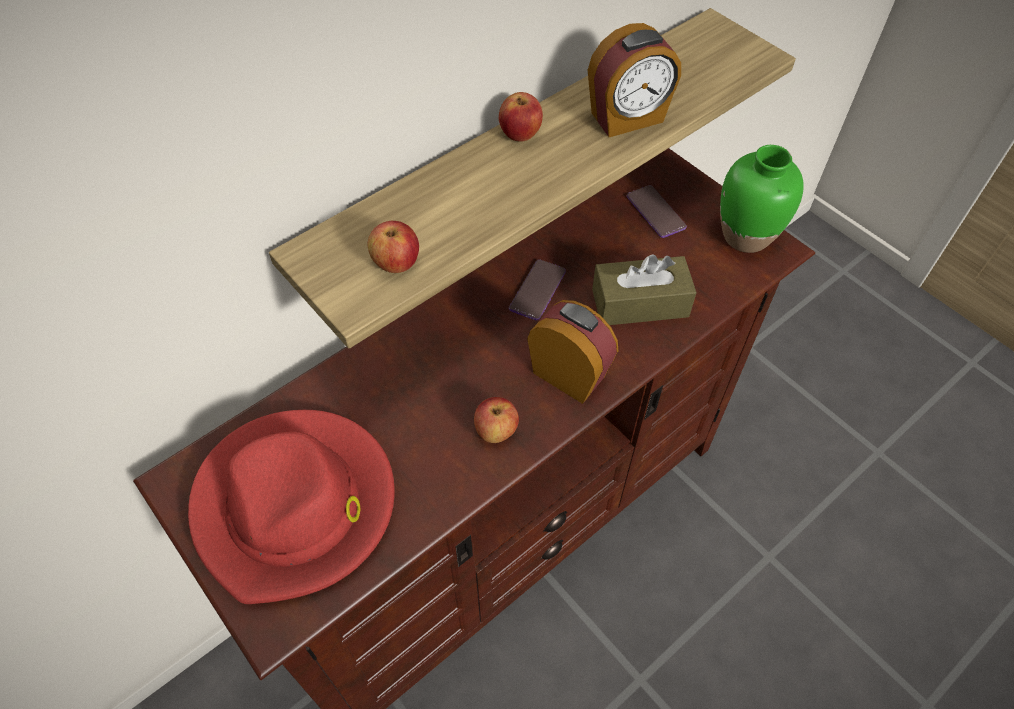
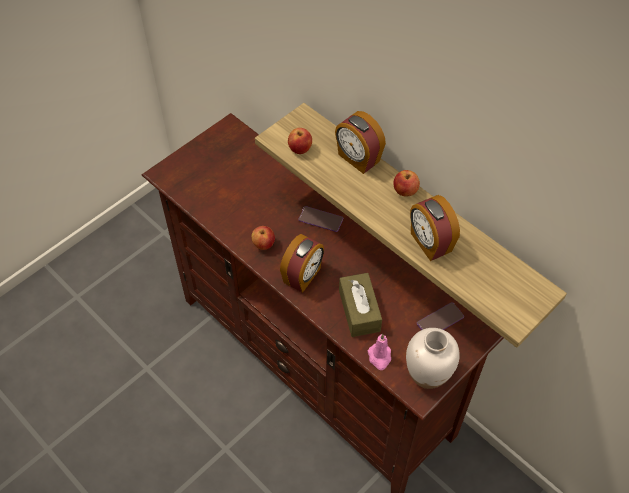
camera: 85 degrees right, 0 degrees up
(296, 505) = (218, 171): red hat -> none
(437, 184) = (358, 158): none -> alarm clock
(537, 290) = (362, 257): phone -> phone (320, 219)
(722, 286) = (379, 357): none -> pink candle
(745, 236) = (427, 374): green vase -> white vase

